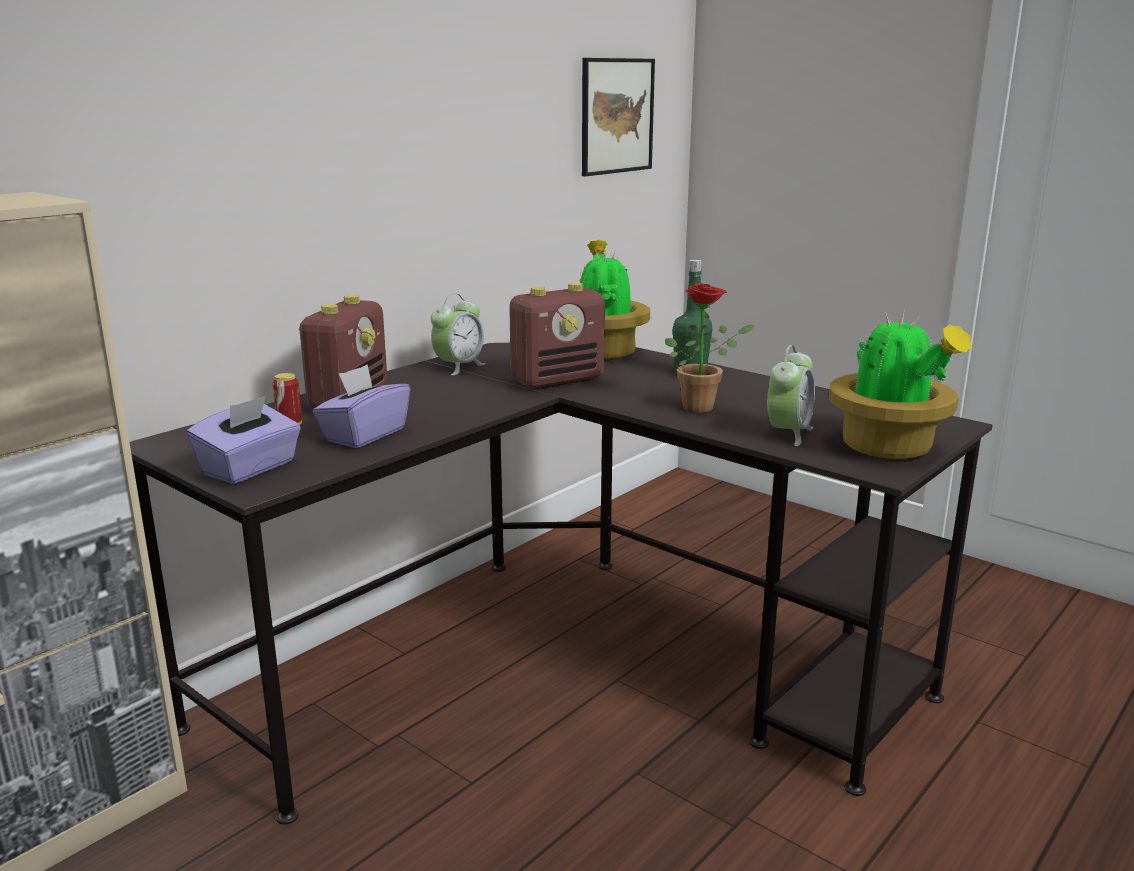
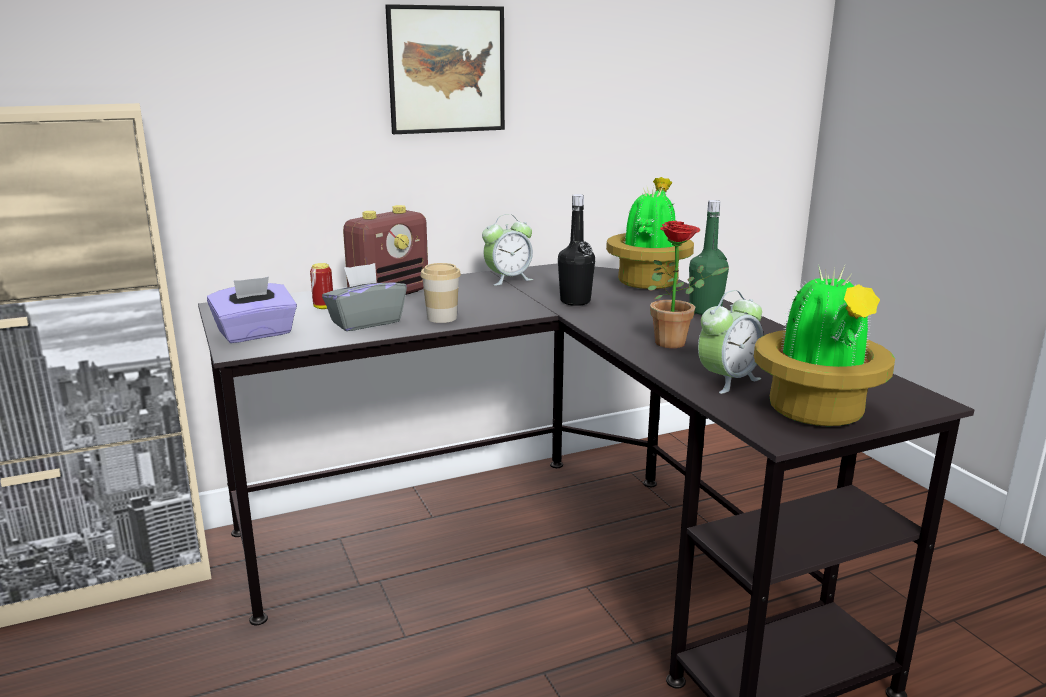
camera: 25 degrees right, 0 degrees up
(364, 435) = (366, 322): purple tissue box -> grey tissue box
(443, 417) = (442, 318): none -> cup
(558, 380) = (575, 301): radio -> black bottle
(617, 116) = (727, 63): picture -> picture (447, 70)

